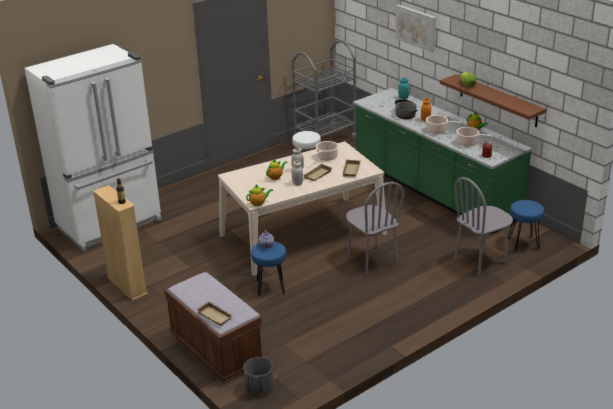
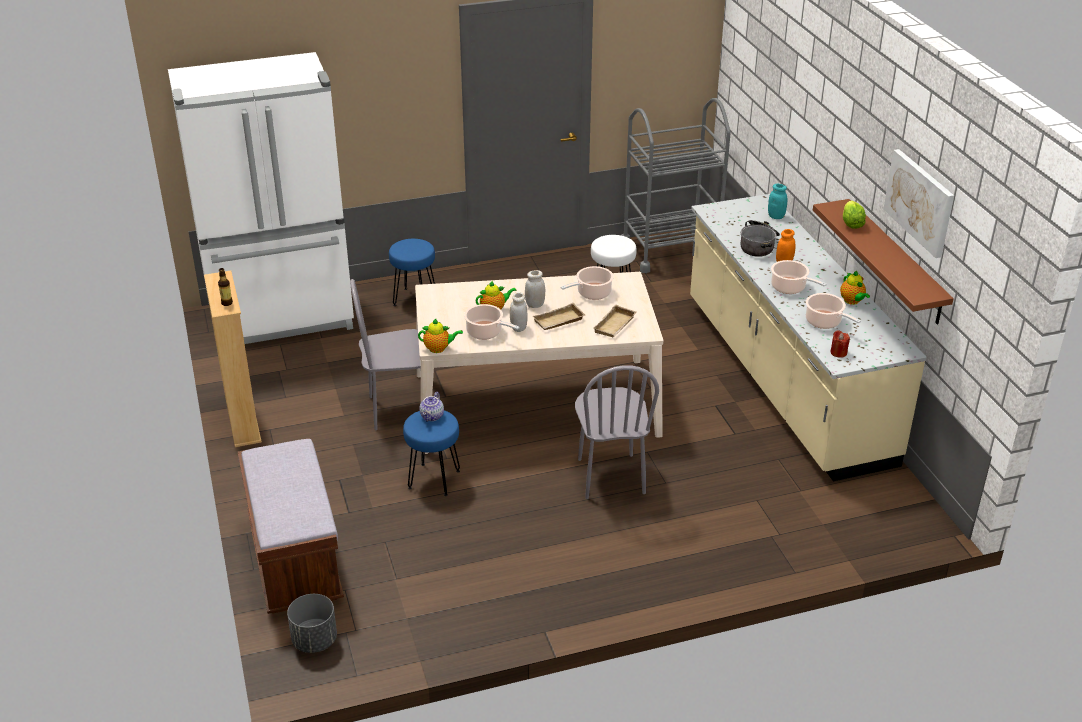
camera: 20 degrees right, 5 degrees up
(216, 315) = (273, 516): beige tray -> none
(280, 190) = (486, 333): none -> cooking pot
(416, 27) = (810, 106): picture -> picture (920, 202)
(434, 190) = (784, 380): green counter -> beige counter
(480, 261) = (781, 524): grey chair -> grey chair (400, 409)
(523, 244) = (872, 513): blue stool -> blue stool (415, 299)

